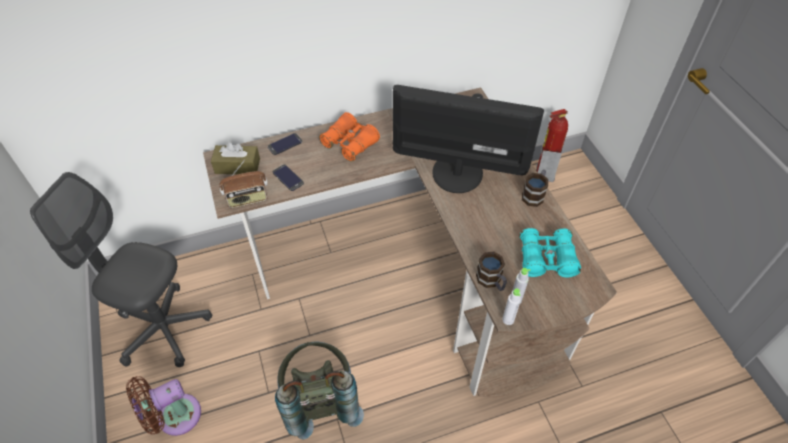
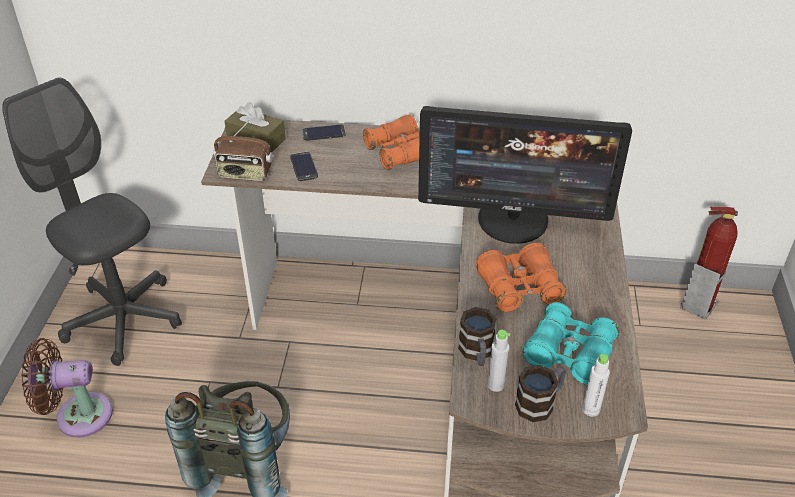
camera: 25 degrees right, 10 degrees down
(457, 172) = (513, 220): monitor -> monitor turned 150 degrees clockwise
(490, 223) = (519, 288): none -> orange binoculars
(508, 320) = (470, 404): white bottle -> white bottle (591, 409)
(534, 194) = (602, 275): mug -> mug (540, 402)

